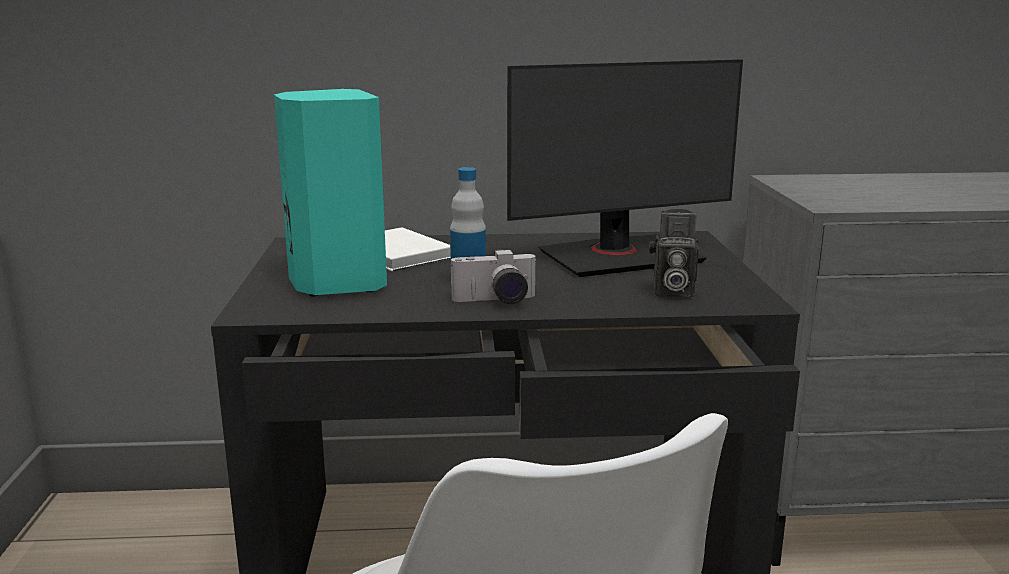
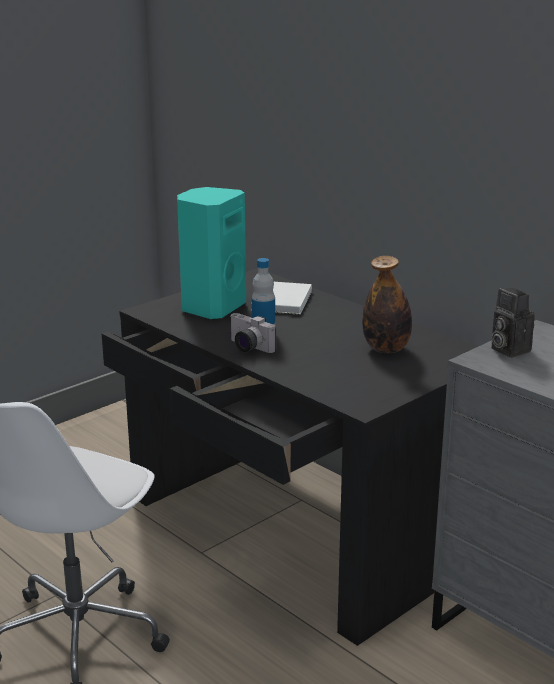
camera: 50 degrees right, 5 degrees up
(619, 256) = (386, 349): monitor -> bottle
(670, 293) = (339, 381): camera -> camera (507, 349)

